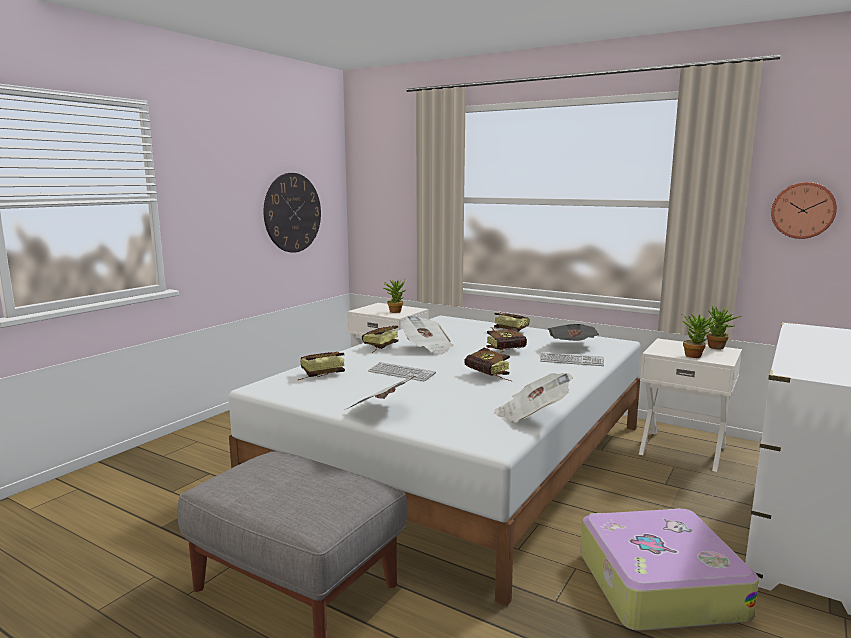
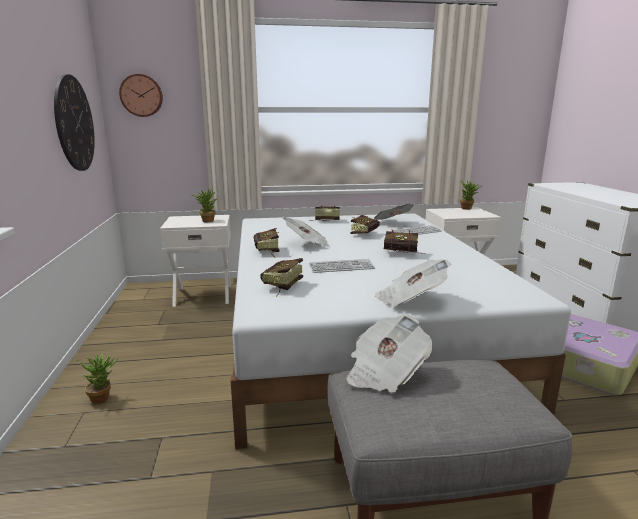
camera: 40 degrees left, 5 degrees up
(531, 416) = (497, 272): newspaper -> newspaper (385, 373)
(695, 355) = (471, 215): potted plant -> potted plant (103, 397)
(803, 210) = (500, 112): wall clock -> wall clock (141, 95)

